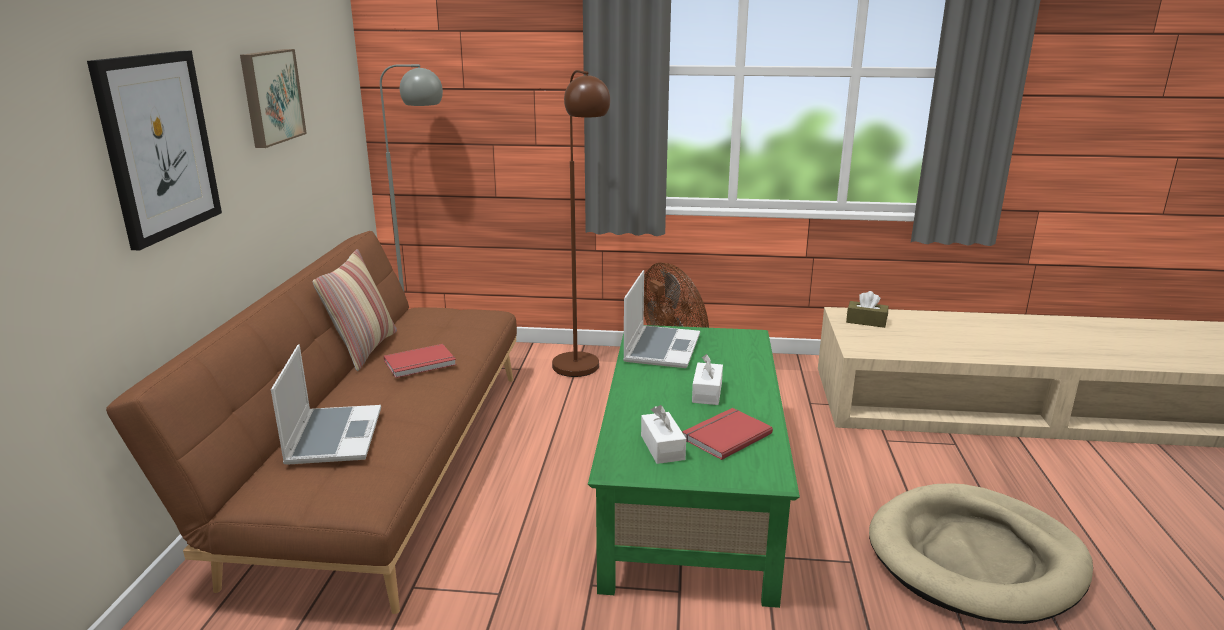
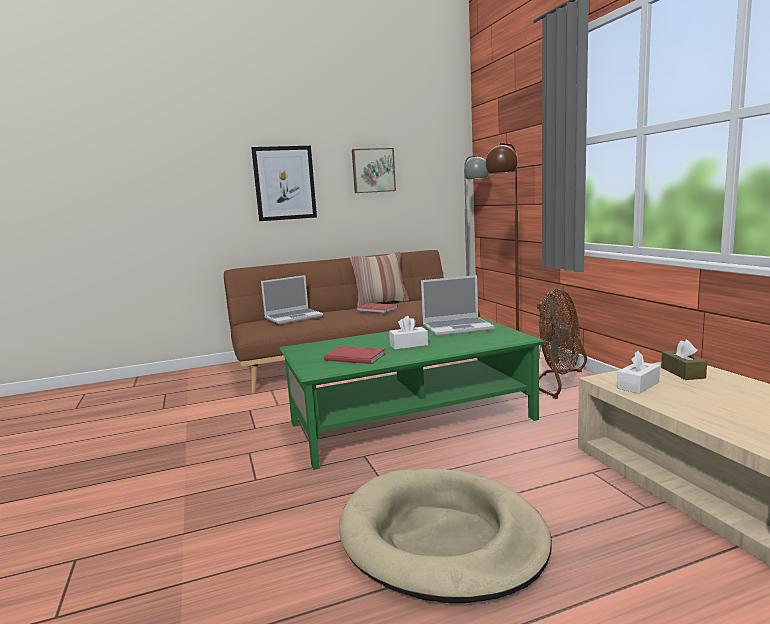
camera: 65 degrees right, 10 degrees down
(662, 447) = (327, 349): white tissue box -> white tissue box (638, 385)

